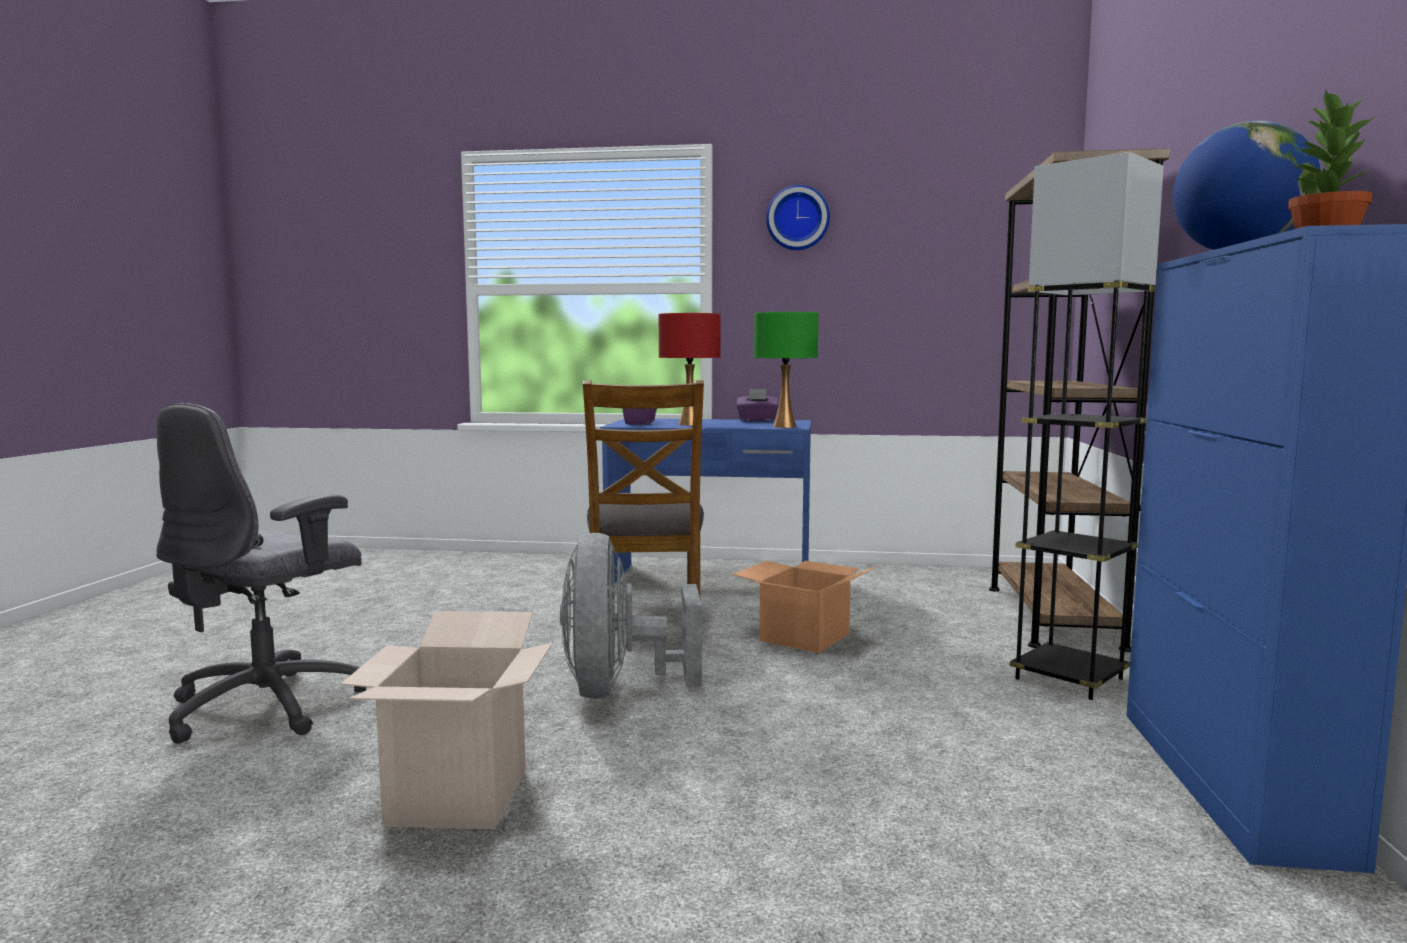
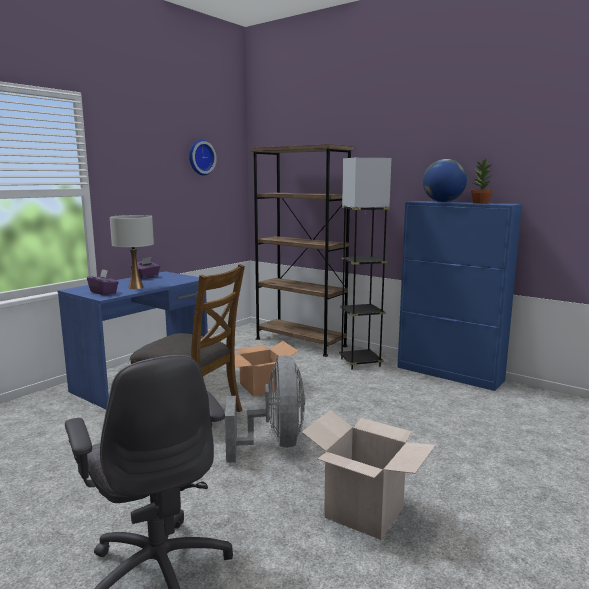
camera: 60 degrees left, 5 degrees up
(618, 689) = (274, 443): grey fan -> grey fan turned 120 degrees counterclockwise
(690, 424) = (136, 287): red table lamp -> white table lamp
(784, 426) = (189, 279): green table lamp -> none
(798, 218) = (135, 148): wall clock -> wall clock (200, 157)

